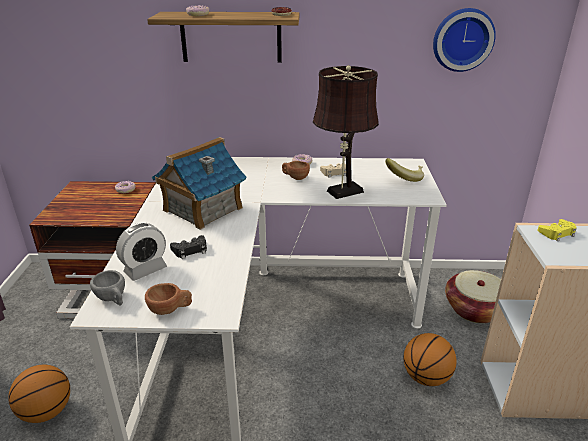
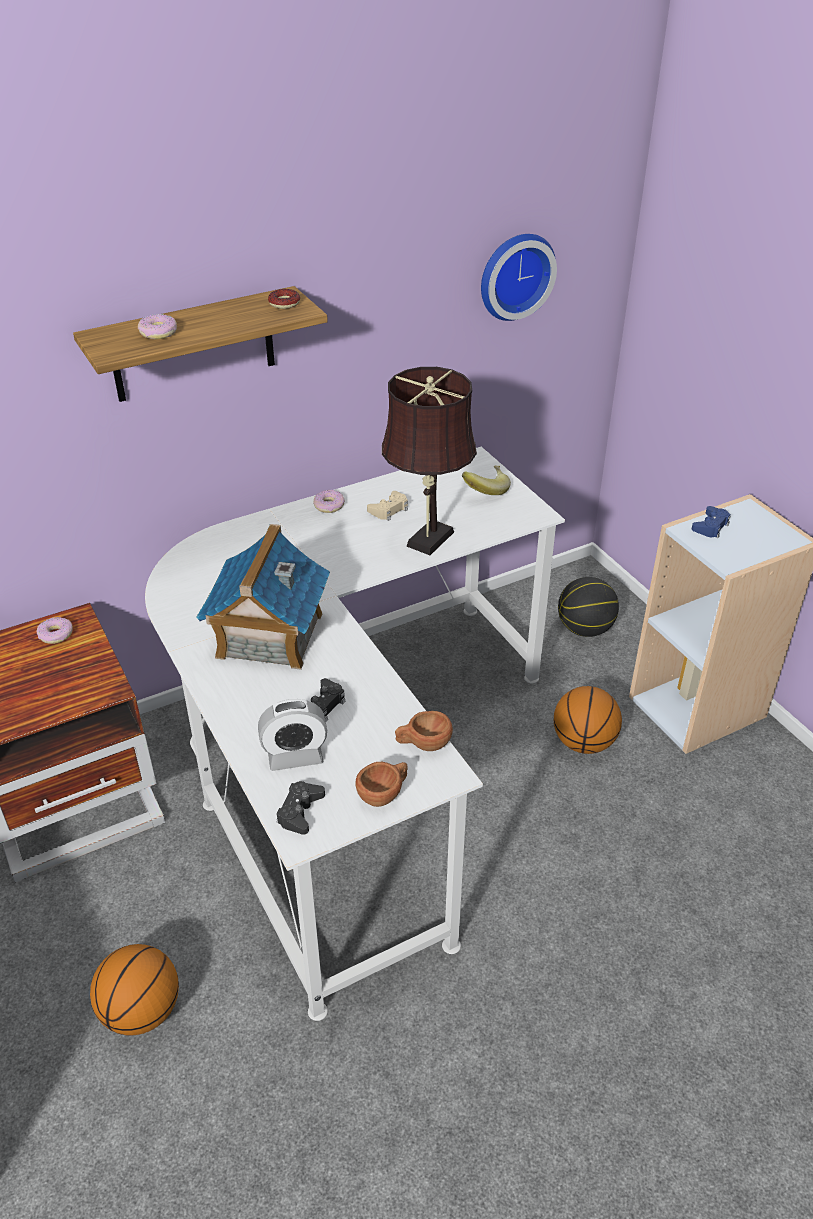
camera: 30 degrees left, 10 degrees up
(113, 299) = (300, 811): grey cup -> black game controller
(145, 270) = (295, 756): alarm clock -> alarm clock turned 60 degrees clockwise
(295, 177) = (343, 536): brown cup -> brown cup (423, 744)
(475, 309) = (585, 629): basket -> basketball
(557, 233) = (710, 526): yellow game controller -> blue game controller

